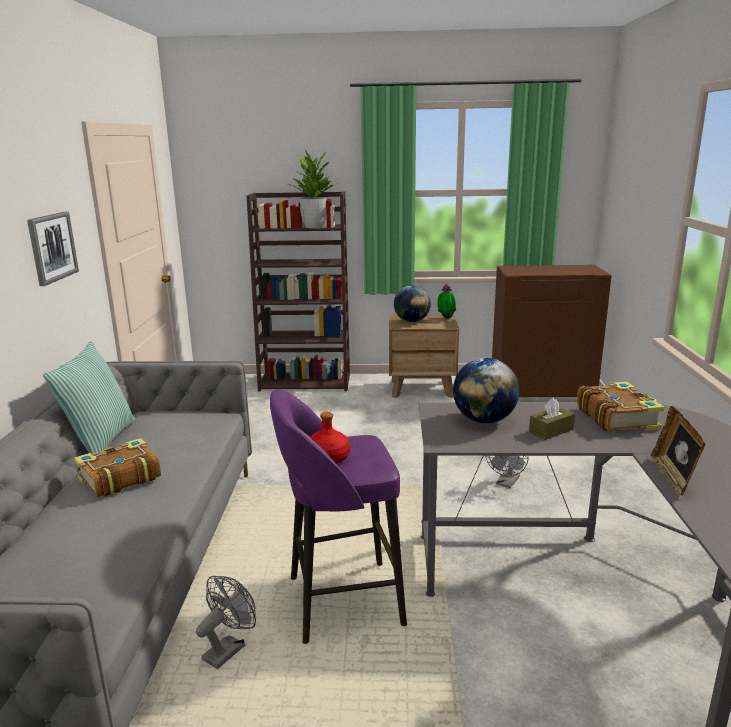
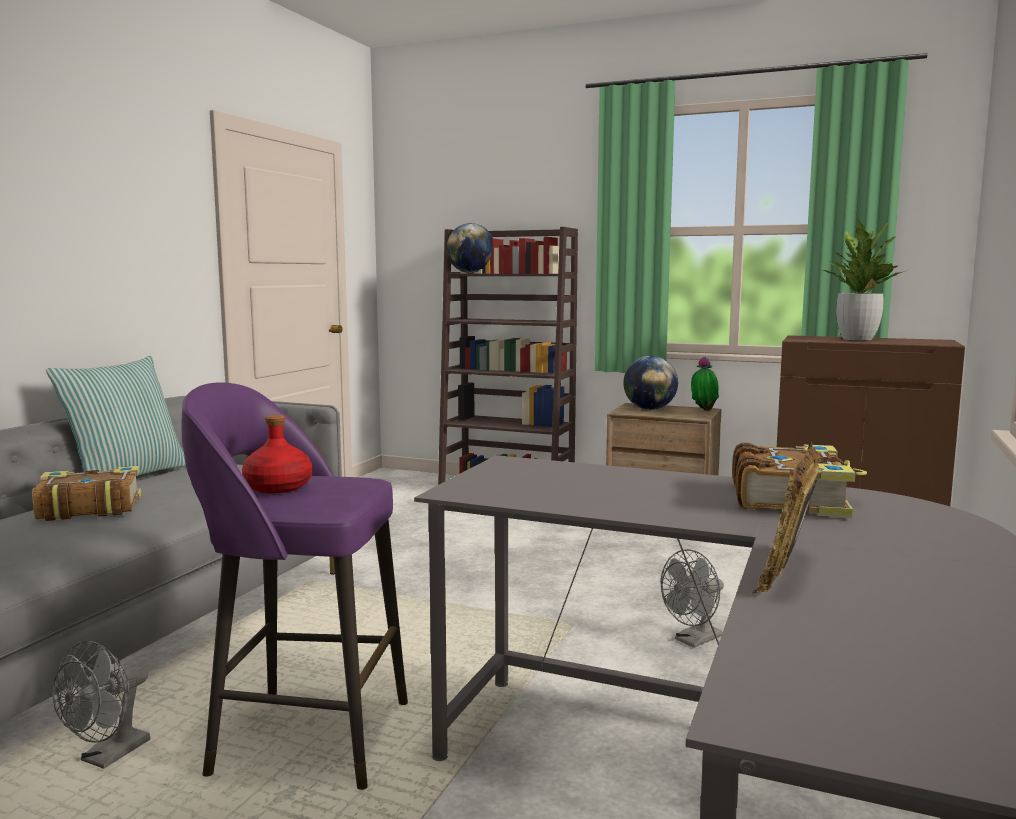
camera: 20 degrees right, 10 degrees down
(52, 247) = (123, 237): picture -> none
(228, 648) = (108, 757): grey fan -> grey fan turned 150 degrees clockwise
(314, 227) = (529, 273): potted plant -> potted plant (857, 339)
(484, 420) = (560, 479): globe -> globe (471, 273)
(551, 431) = (649, 499): brown tissue box -> none

